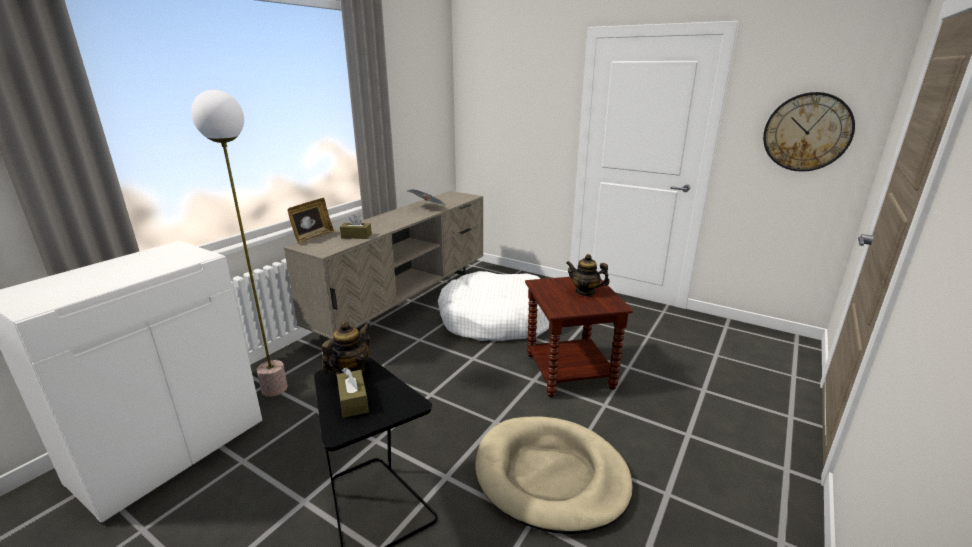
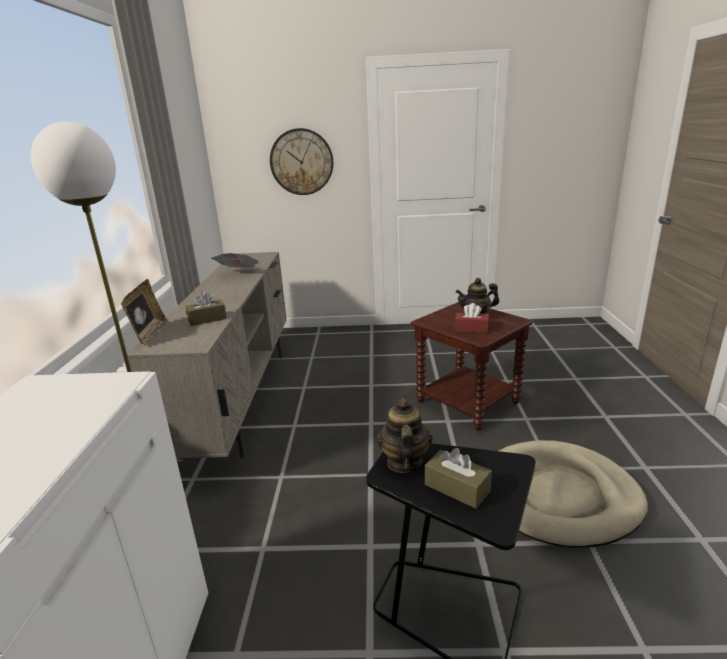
camera: 30 degrees left, 0 degrees up
(496, 320) = (350, 379): white dog bed -> none
(564, 300) = (471, 329): none -> red tissue box
(807, 132) = (573, 144): wall clock -> wall clock (301, 162)

